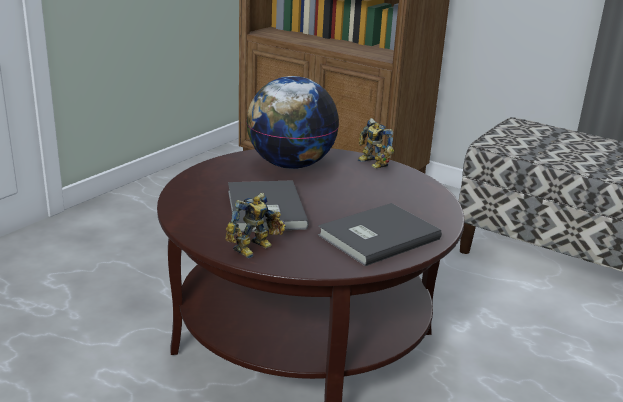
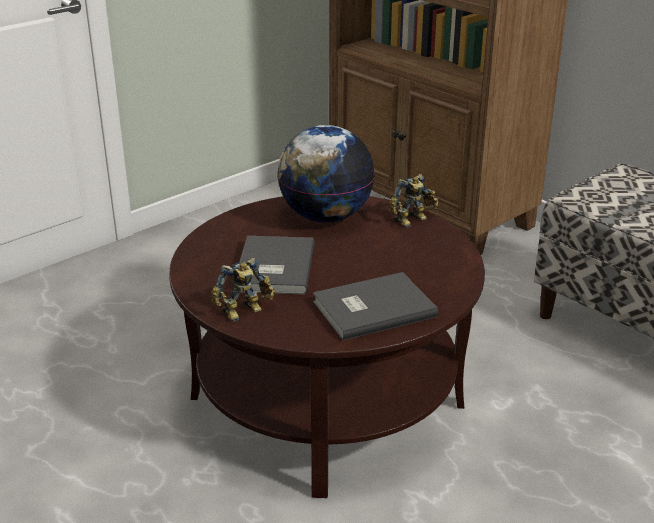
camera: 15 degrees right, 5 degrees up
(371, 164) = (413, 220): toy robot -> toy robot turned 105 degrees counterclockwise

